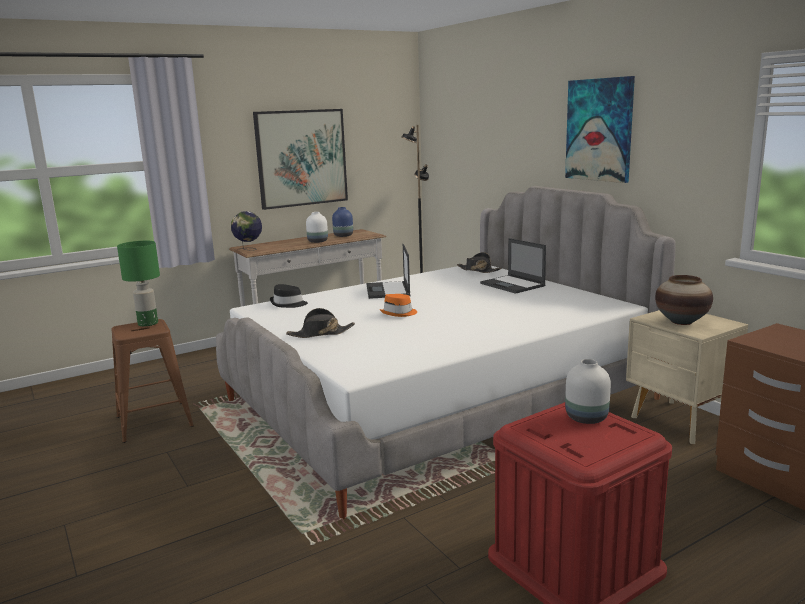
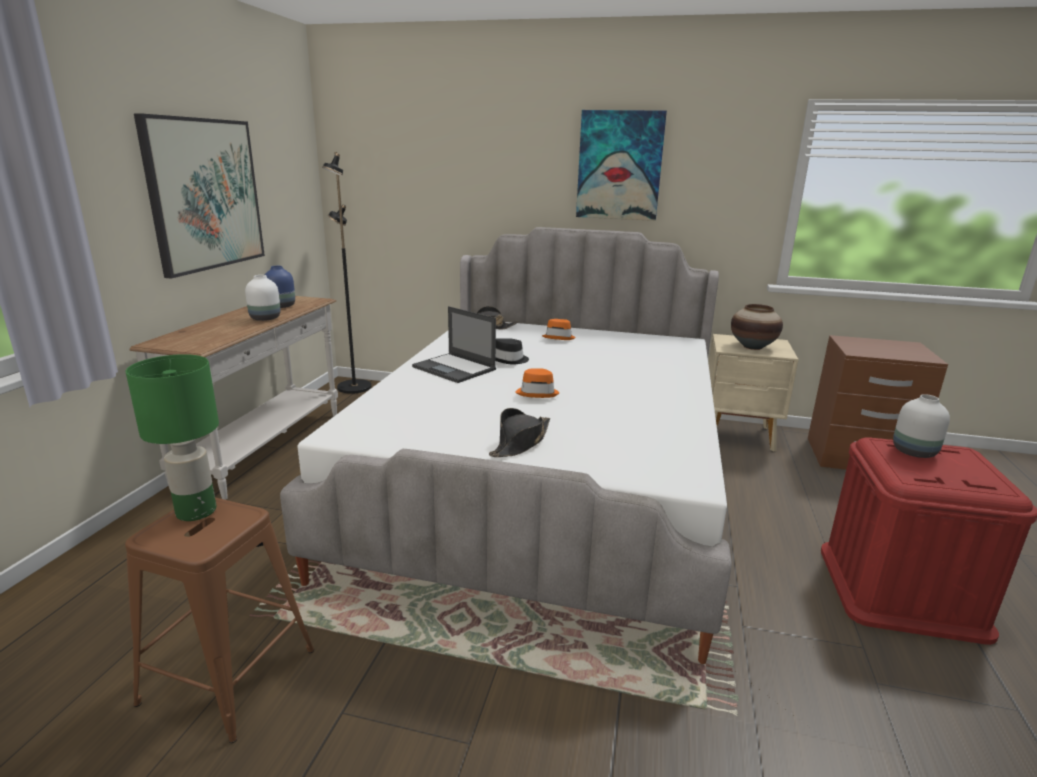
camera: 45 degrees left, 5 degrees up
(248, 249) = (181, 345): globe -> none
(288, 304) = (374, 414): black hat -> black hat (509, 360)
(513, 285) = (559, 337): laptop -> orange hat

